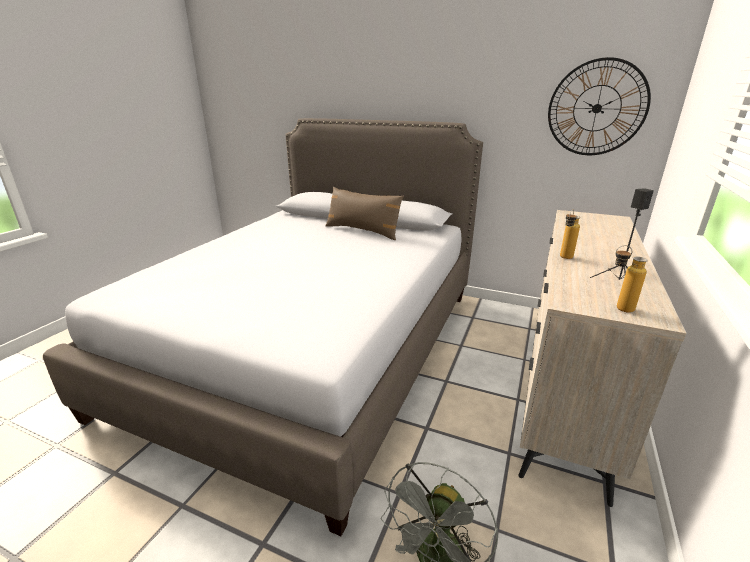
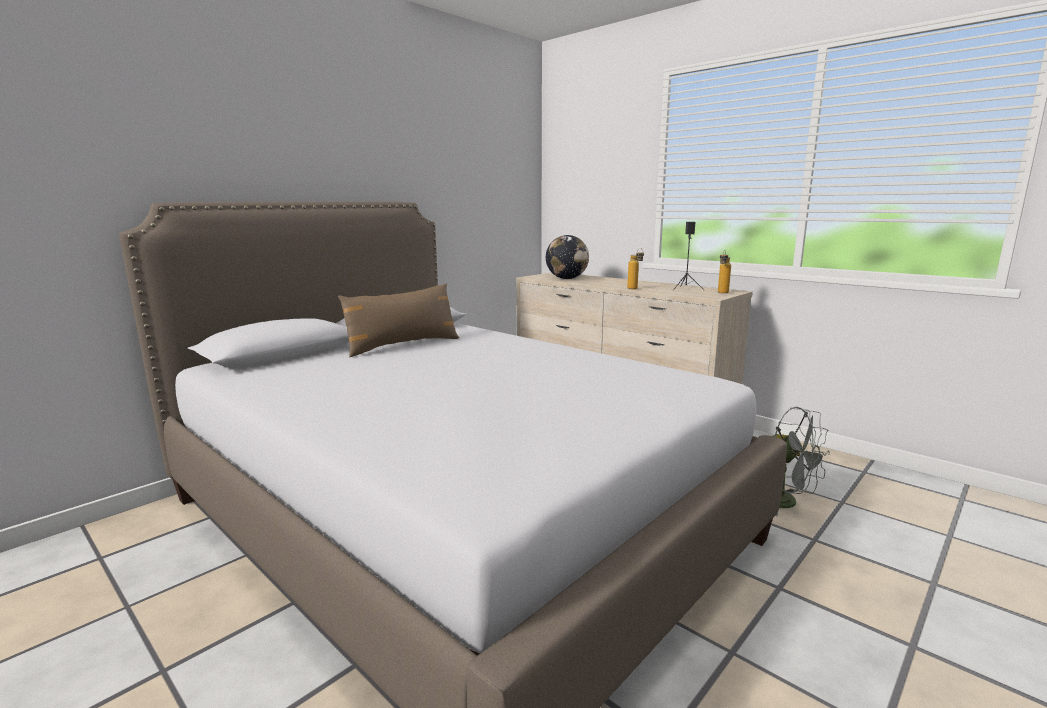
camera: 70 degrees left, 10 degrees down
(585, 225) = (567, 278): none -> globe
(596, 108) = (500, 186): wall clock -> none

